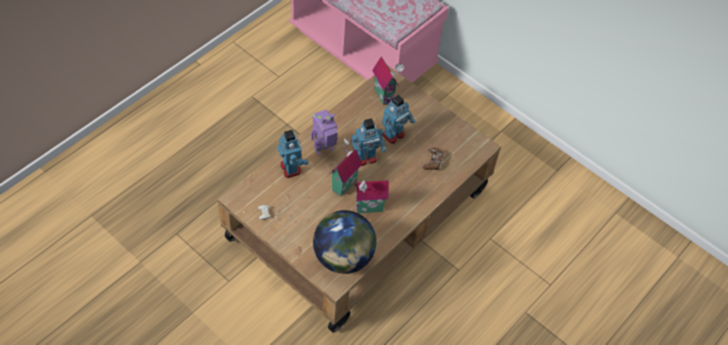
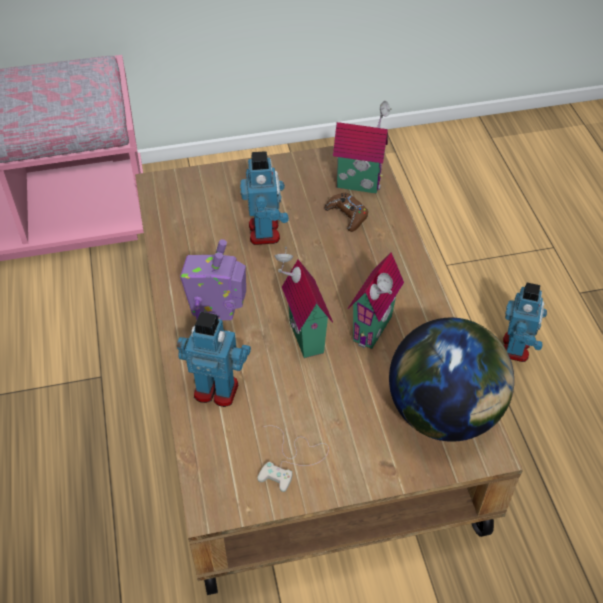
camera: 50 degrees left, 5 degrees down
(365, 158) = (278, 285): toy robot -> toy robot (516, 348)
(385, 95) = (185, 203): toy house -> toy house (359, 182)

